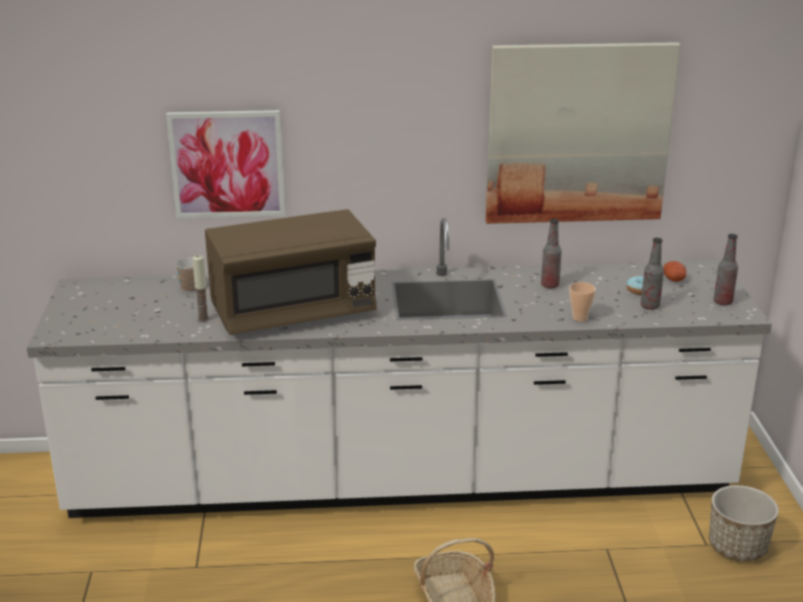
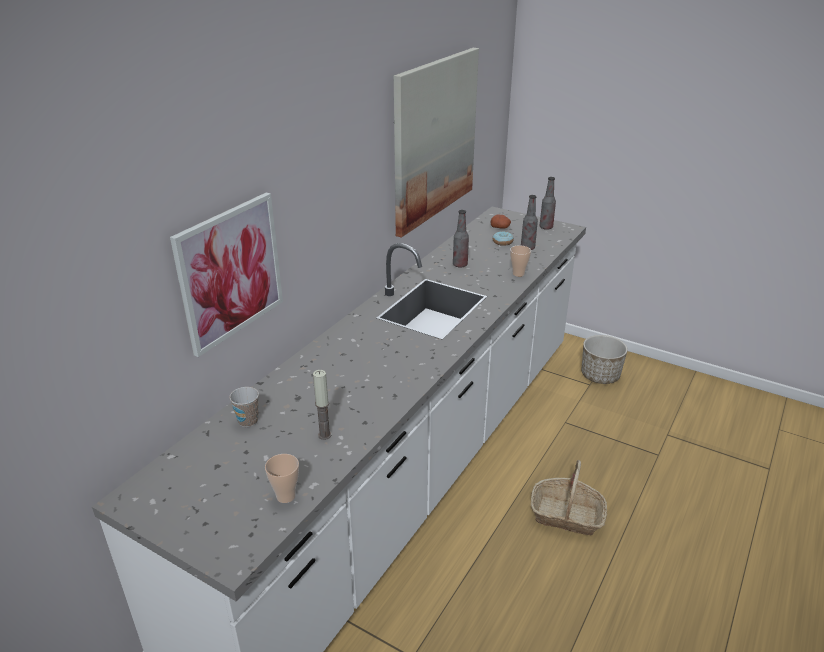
camera: 55 degrees left, 5 degrees up
(124, 330) = (286, 496): none -> cup
(293, 312) = (371, 381): brown microwave -> none

